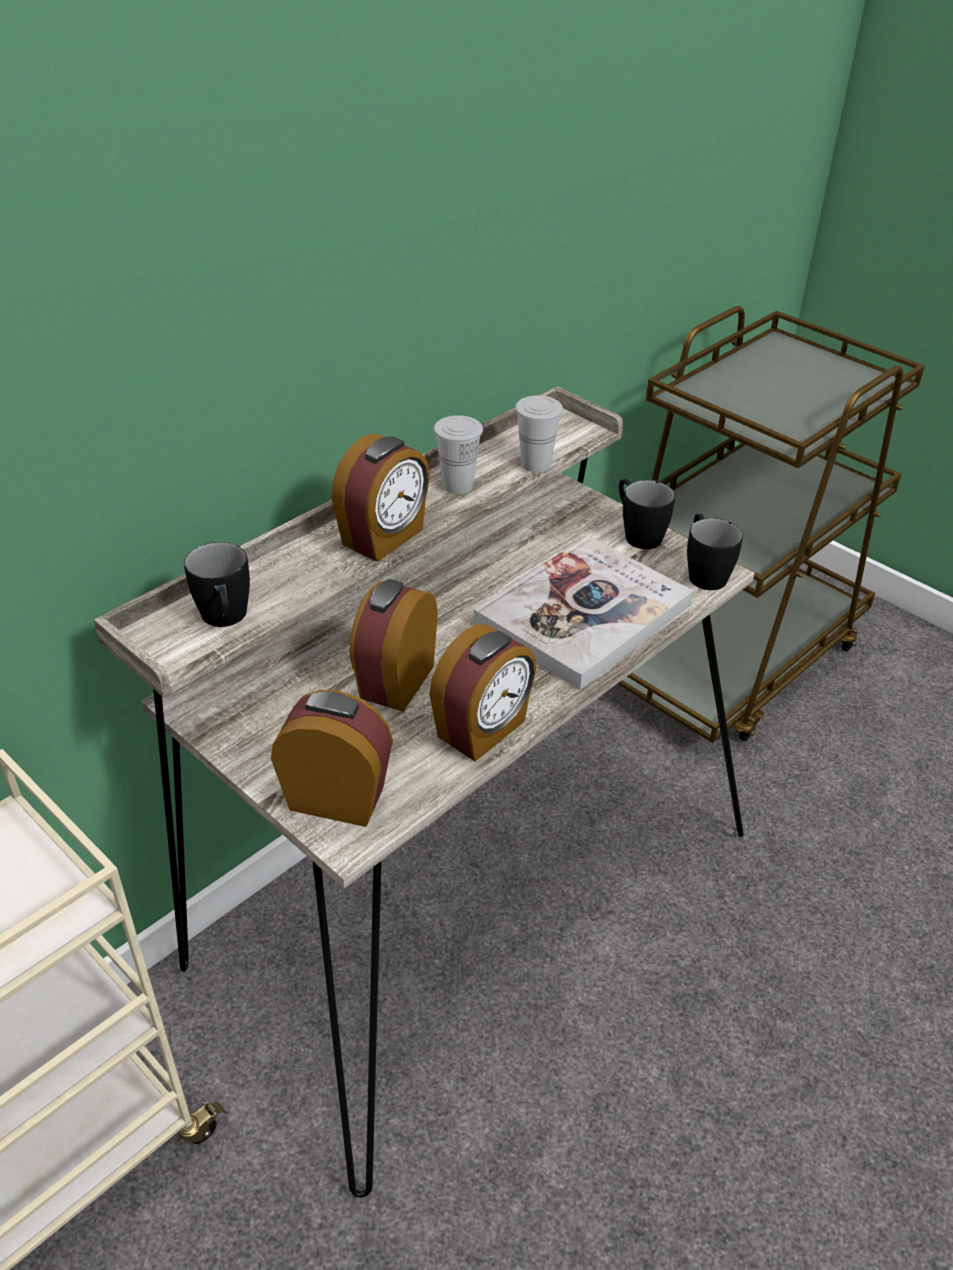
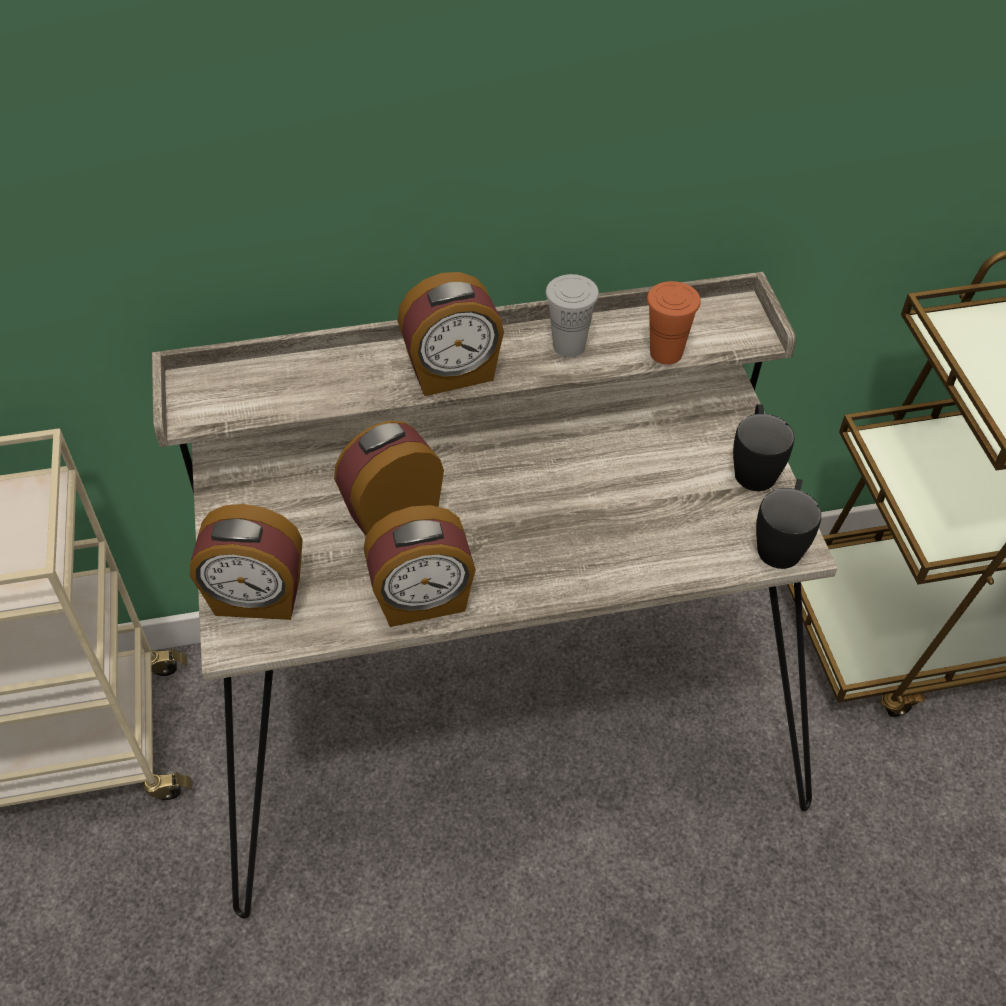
camera: 35 degrees right, 10 degrees up
(226, 620) = (257, 397): black mug -> none
(337, 797) = (257, 599): alarm clock -> alarm clock turned 135 degrees clockwise
(535, 464) = (666, 353): white cup -> orange cup
(583, 614) = (617, 530): book -> none

